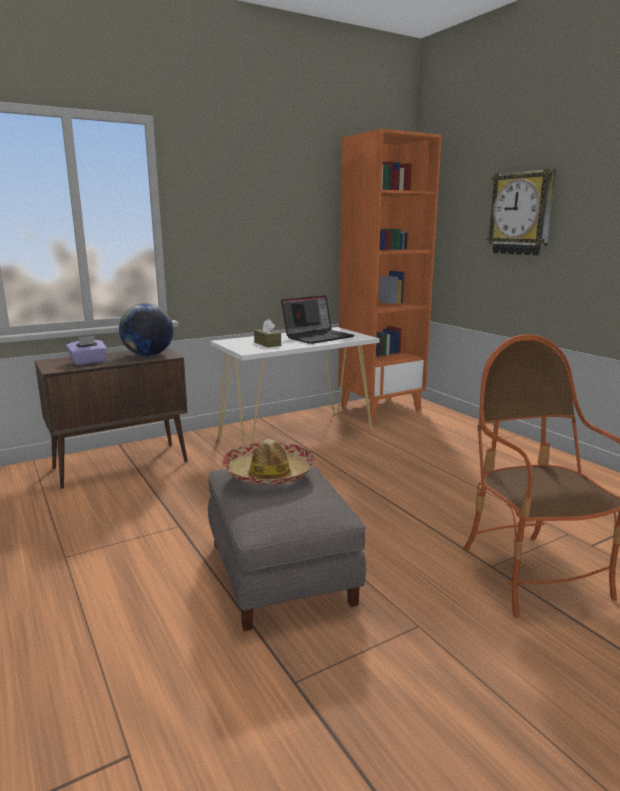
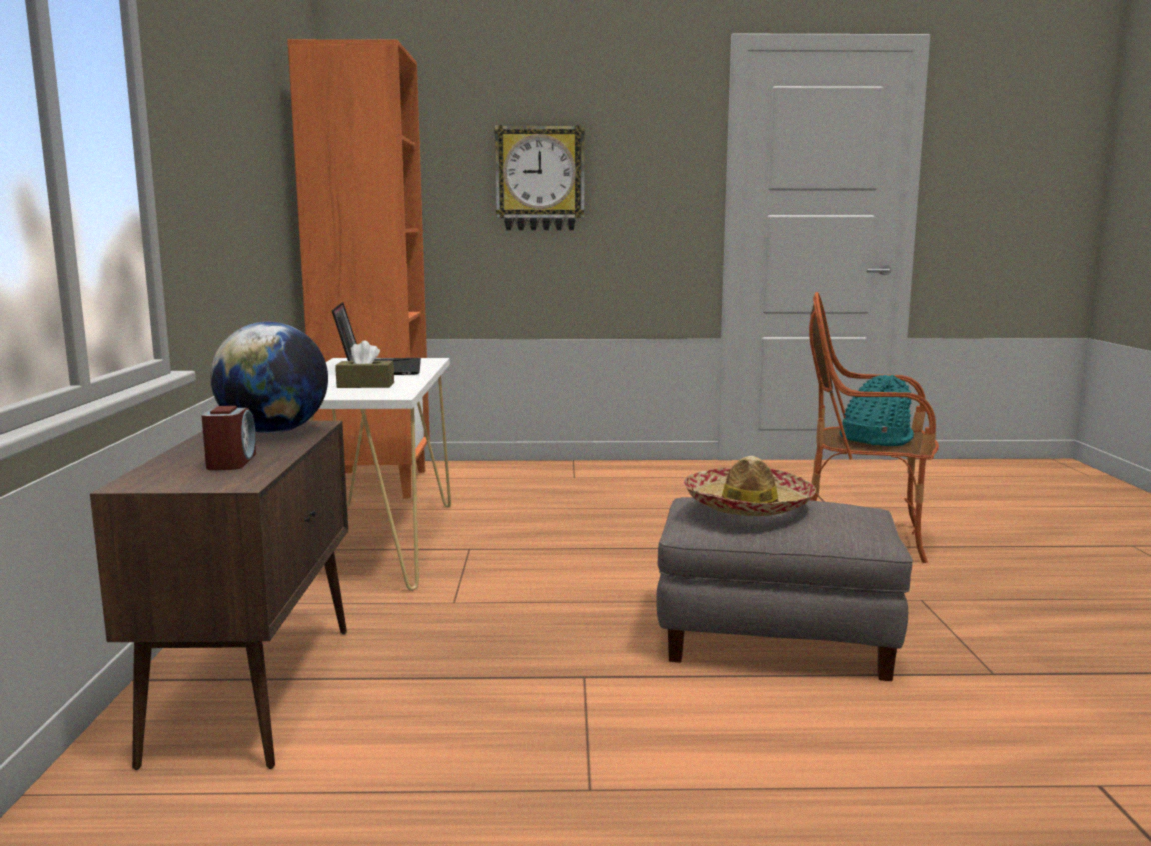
camera: 60 degrees left, 5 degrees down
(88, 362) = (231, 462): purple tissue box -> alarm clock
(548, 488) = (875, 439): none -> turquoise hat

